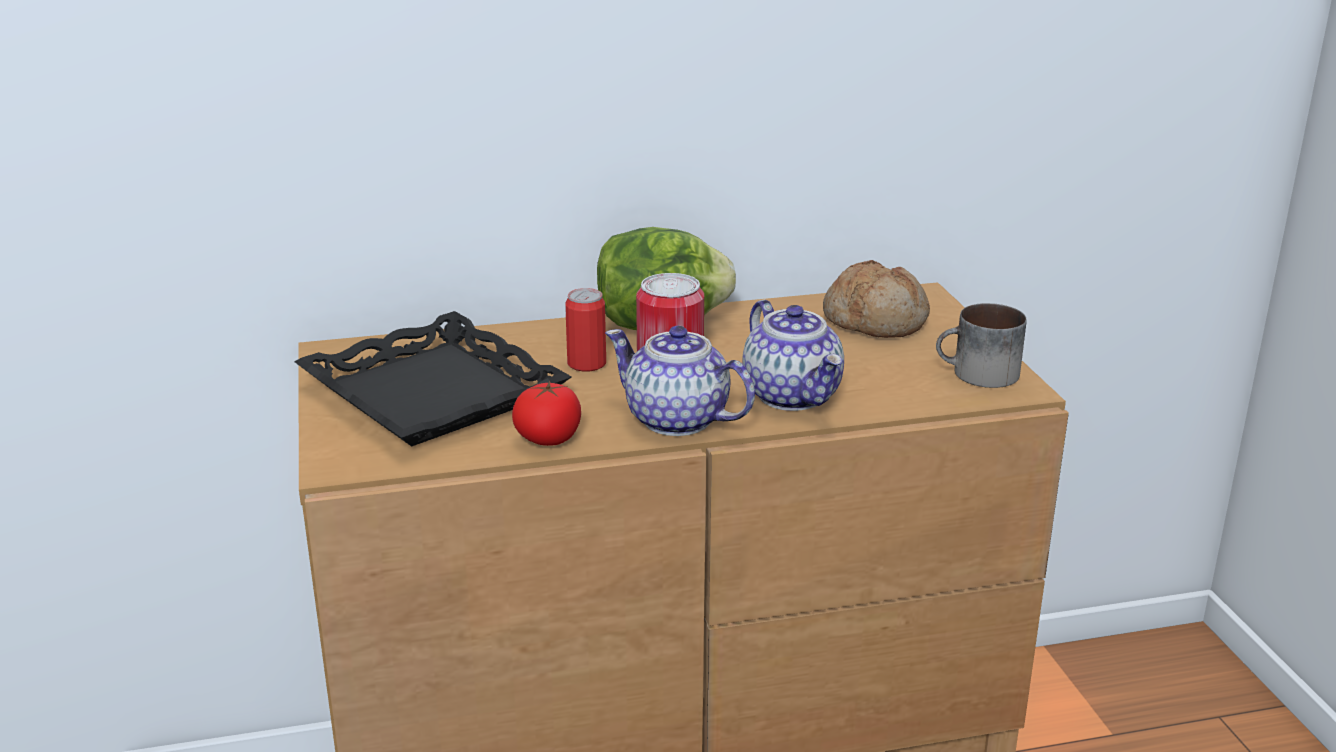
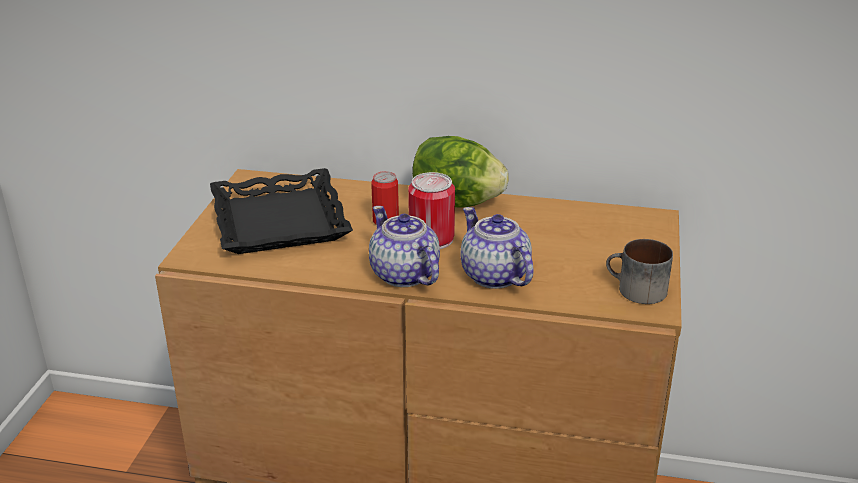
camera: 25 degrees right, 5 degrees up
(548, 439) = (317, 268): tomato -> none
(793, 396) = (493, 275): teapot -> teapot turned 150 degrees clockwise
(876, 321) = (603, 231): bread -> none

